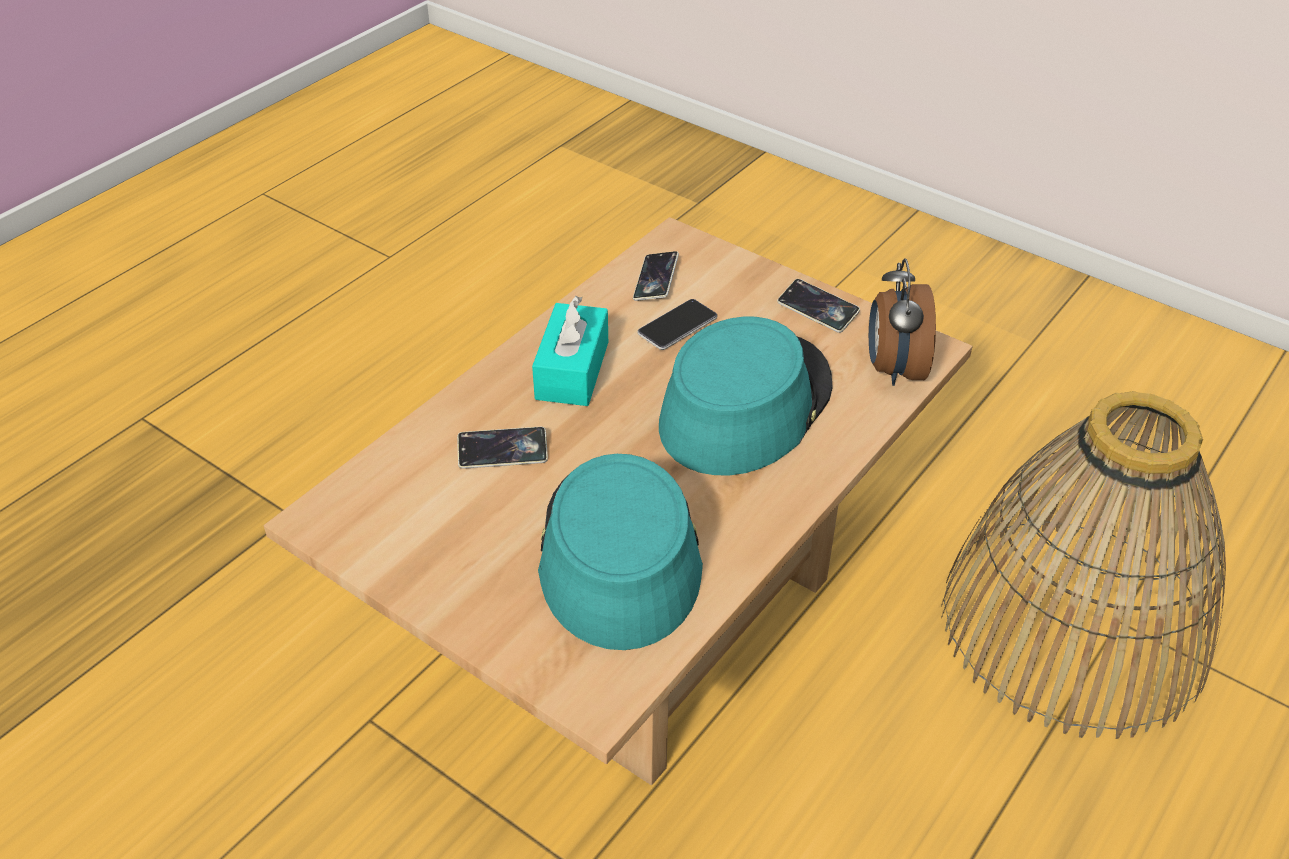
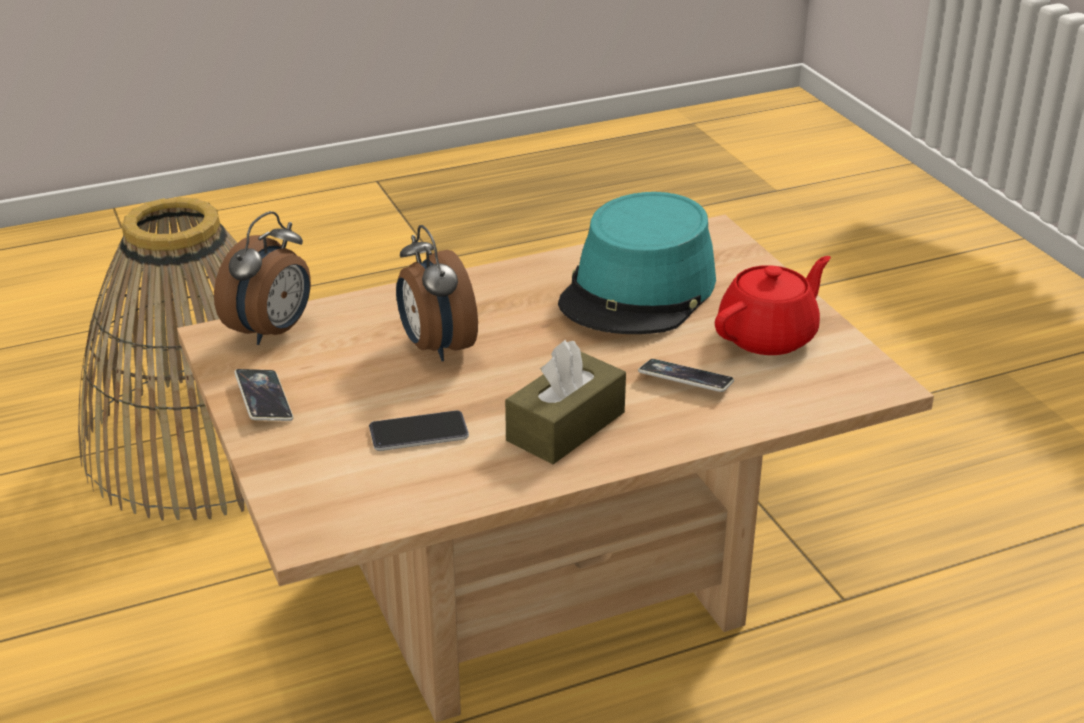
camera: 150 degrees left, 10 degrees down
(450, 539) = (769, 336): none -> red teapot
(572, 370) = (566, 426): turquoise tissue box -> brown tissue box
(655, 280) = (387, 489): phone -> none
(745, 405) = (435, 347): turquoise hat -> alarm clock

